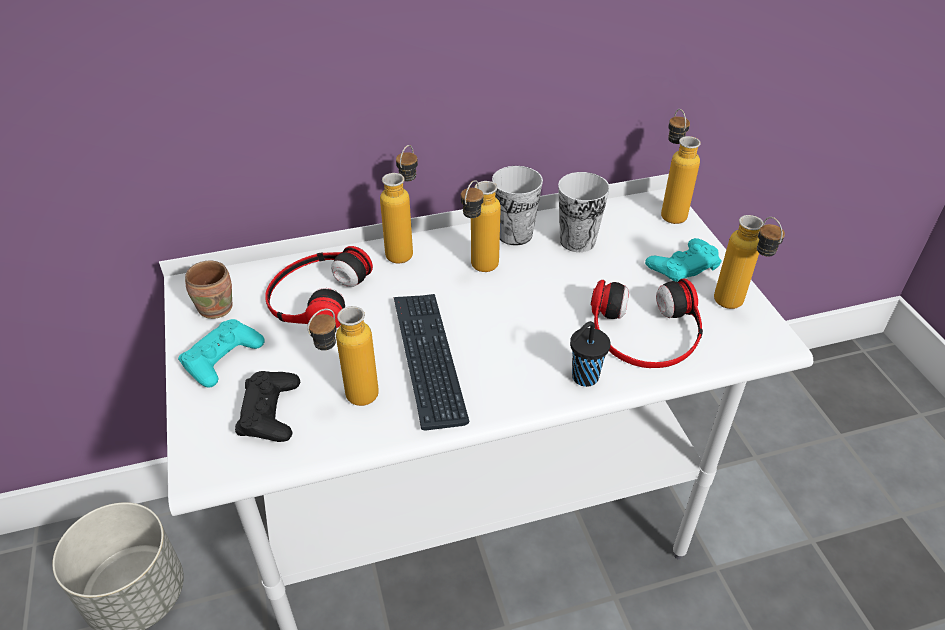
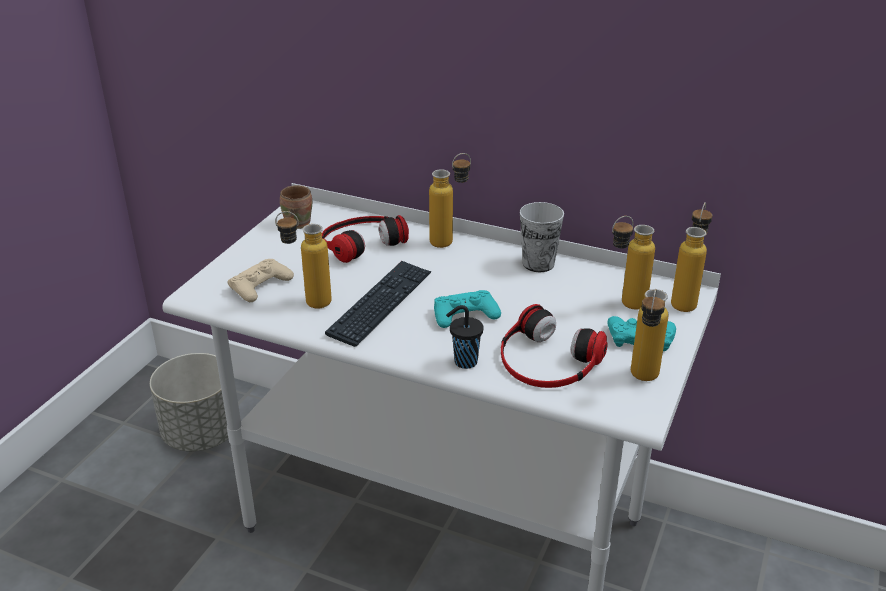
camera: 40 degrees right, 10 degrees down
(222, 358) = (270, 249): turquoise game controller -> turquoise game controller (465, 315)
(270, 412) = (260, 286): black game controller -> beige game controller
(479, 271) = (481, 273): bottle -> bottle (624, 305)
(577, 241) = (579, 287): cup -> none

